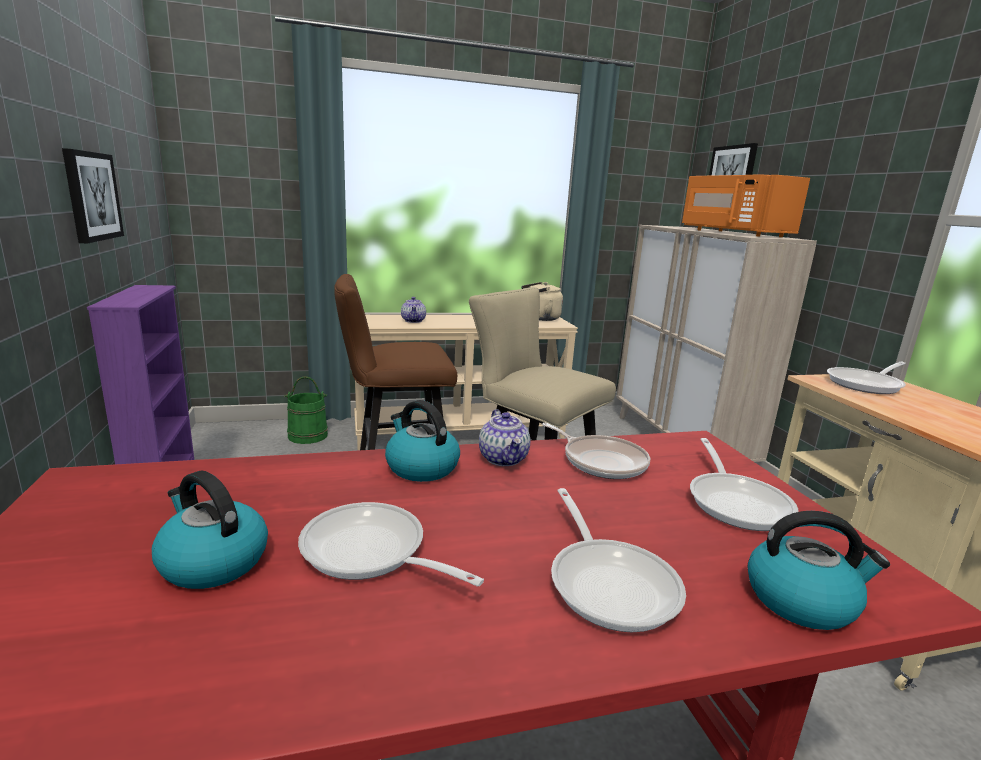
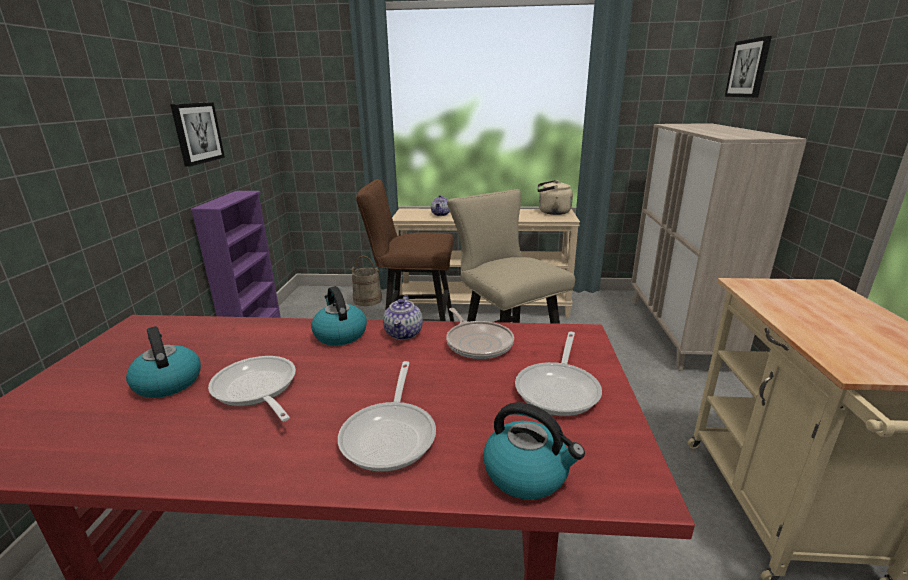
camera: 20 degrees right, 5 degrees up
(308, 435) = (367, 300): green bucket -> beige bucket
(732, 233) = (726, 132): orange microwave -> none
(867, 384) = (798, 291): frying pan -> none

